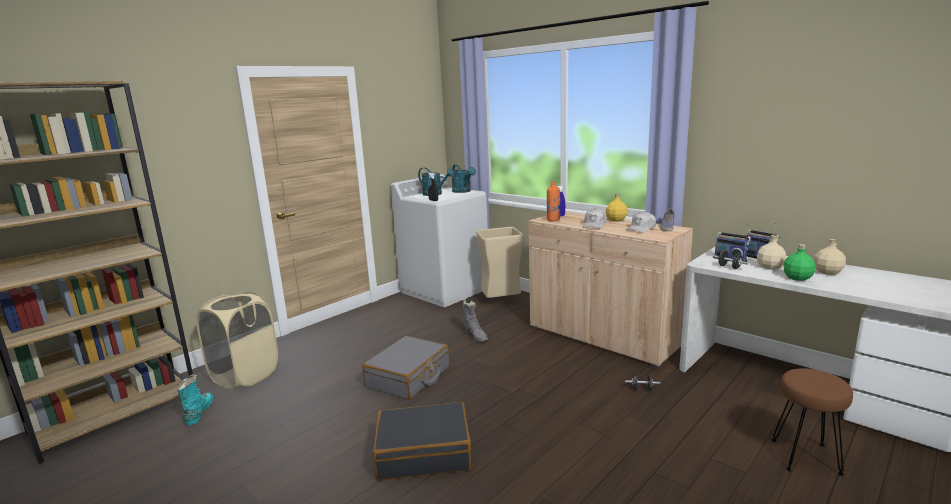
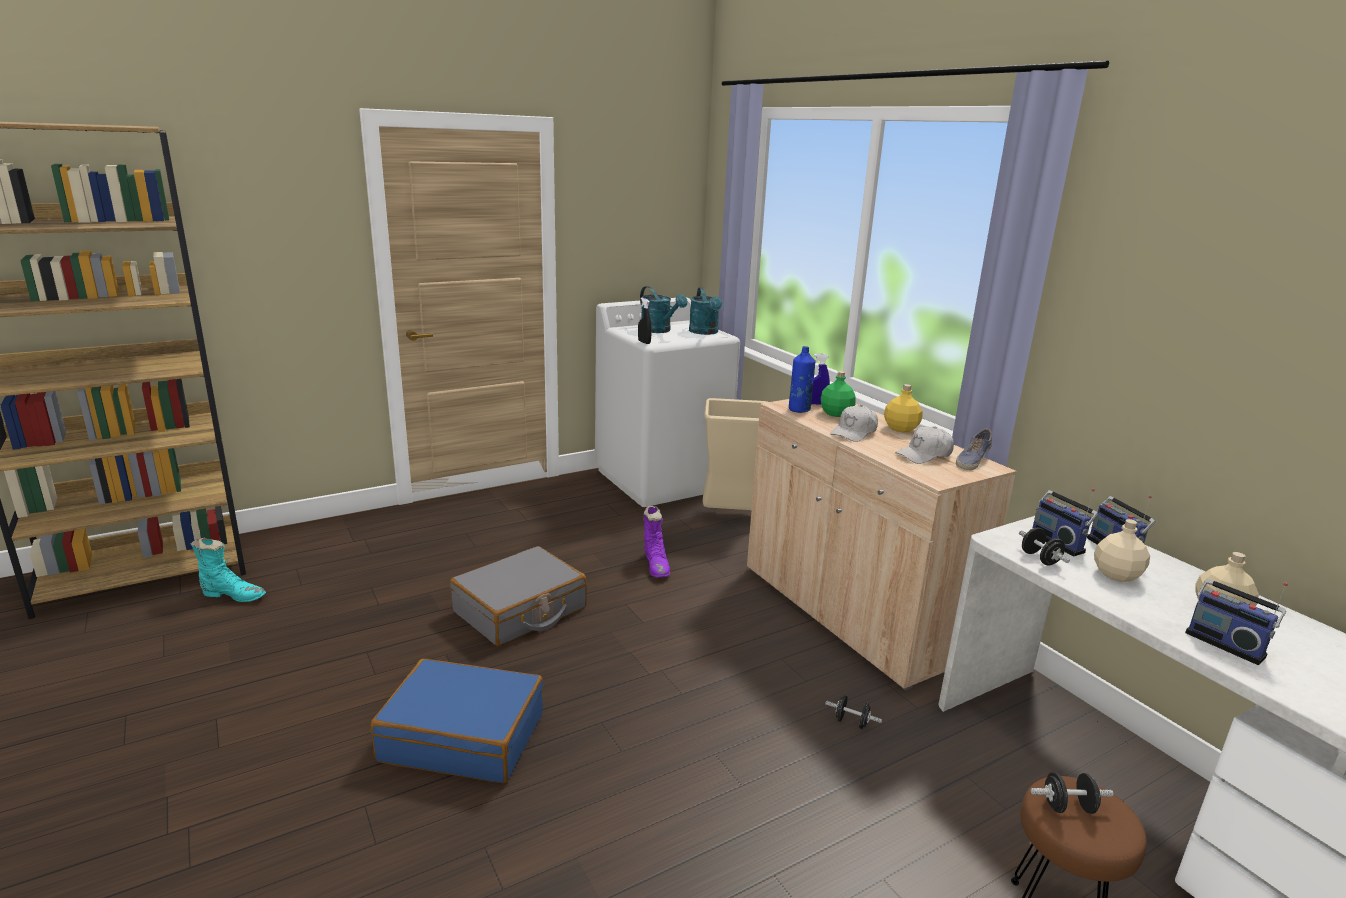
camera: 15 degrees right, 5 degrees up
(198, 413) = (233, 595): turquoise boot -> turquoise boot turned 90 degrees clockwise
(245, 375) = (319, 554): beige laundry basket -> none
(423, 452) = (463, 736): black suitcase -> blue suitcase
(476, 336) = (656, 565): grey boot -> purple boot
(553, 220) = (799, 410): orange bottle -> blue bottle
(797, 278) = (1147, 610): green bottle -> green bottle (836, 414)
(807, 380) = (1068, 807): none -> black dumbbell
(843, 284) = (1226, 643): none -> radio

